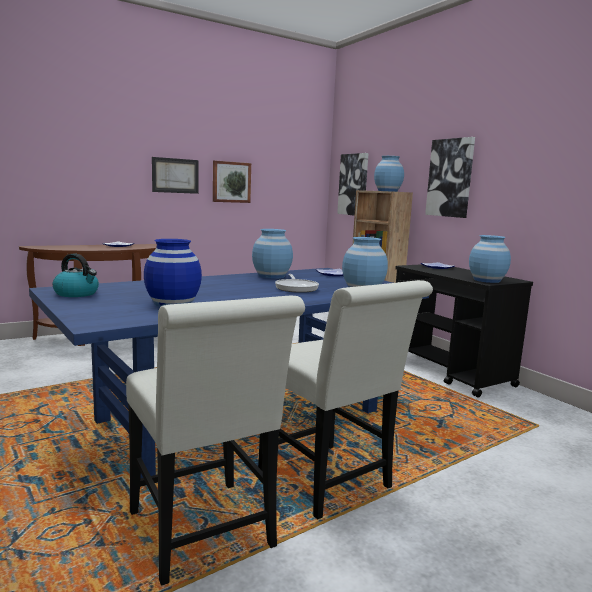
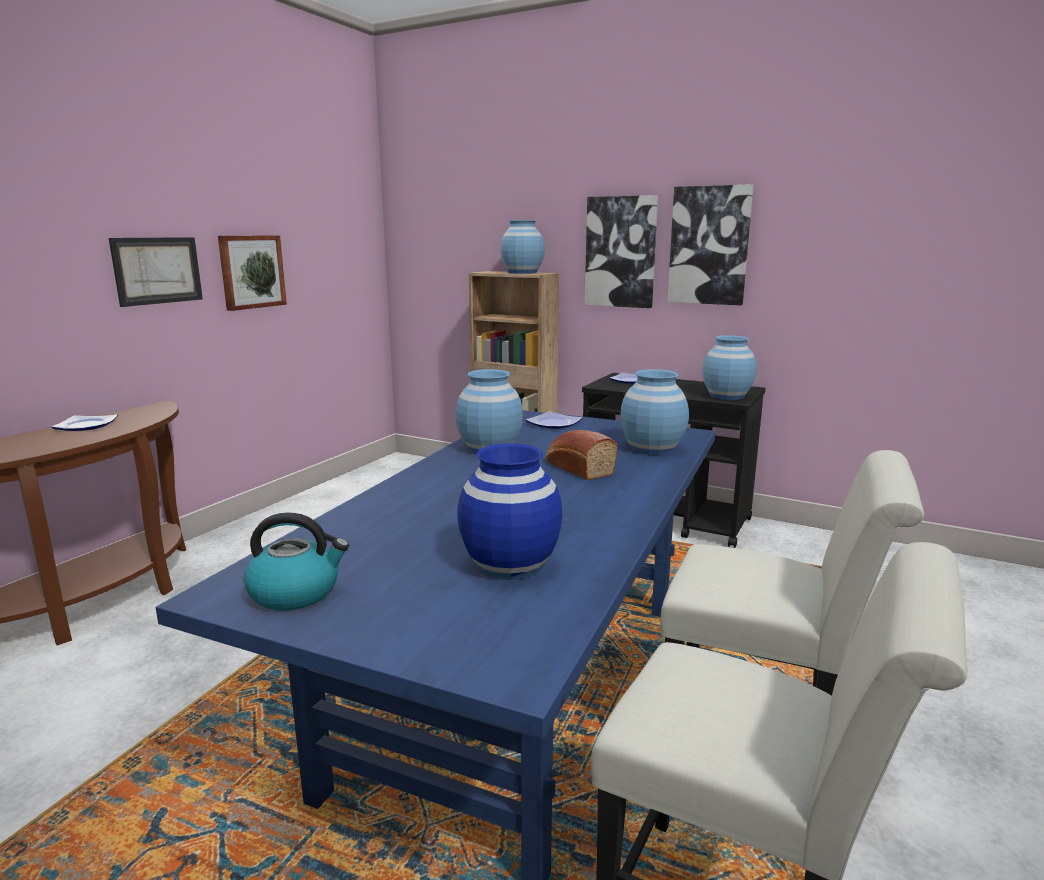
camera: 30 degrees left, 5 degrees up
(296, 288) = (577, 468): frying pan -> bread
(353, 184) = (439, 260): picture -> picture (709, 245)

